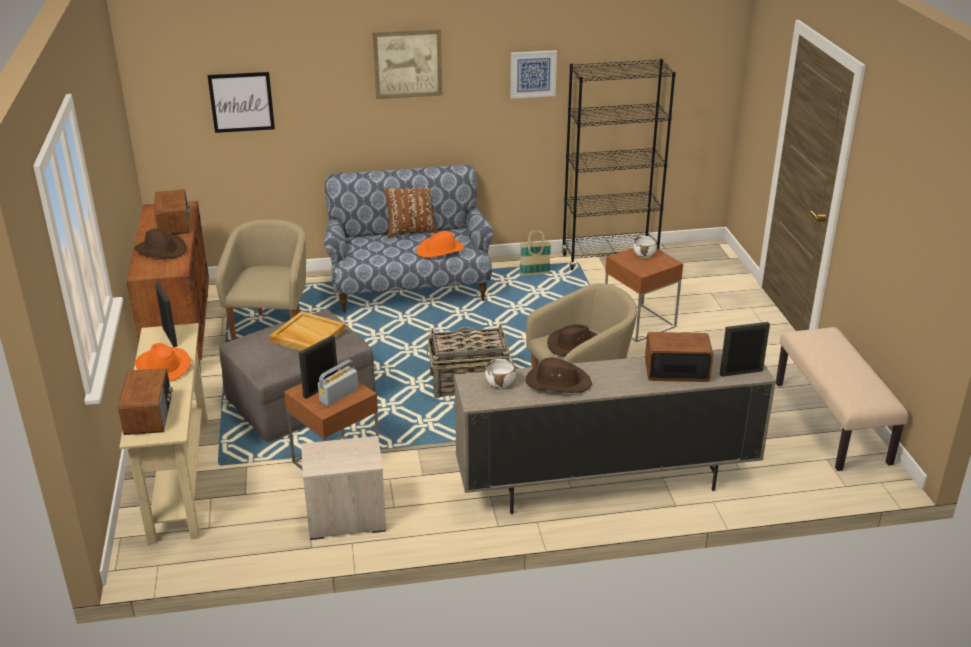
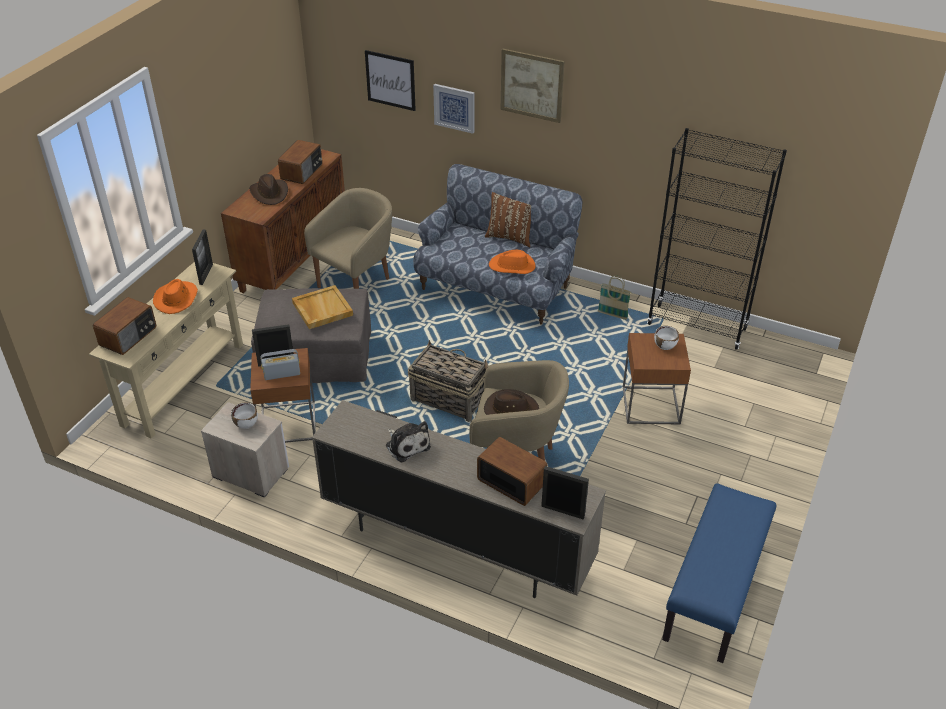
camera: 35 degrees right, 10 degrees up
(500, 383) = (364, 425): white bowl -> white bowl (246, 423)
(533, 74) = (649, 127): picture -> picture (454, 108)
(557, 382) = (407, 445): brown hat -> plush toy
(832, 423) = (715, 591): beige bench -> blue bench

